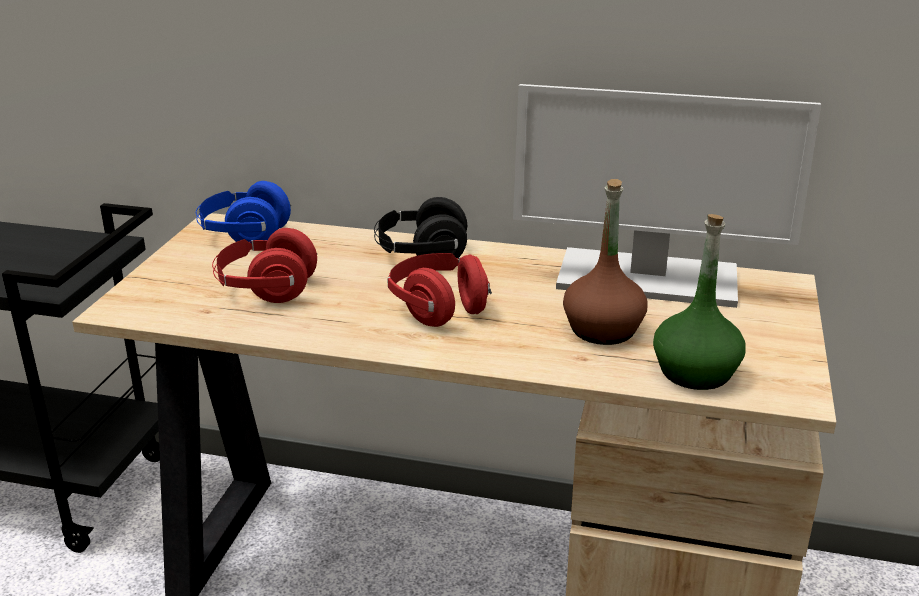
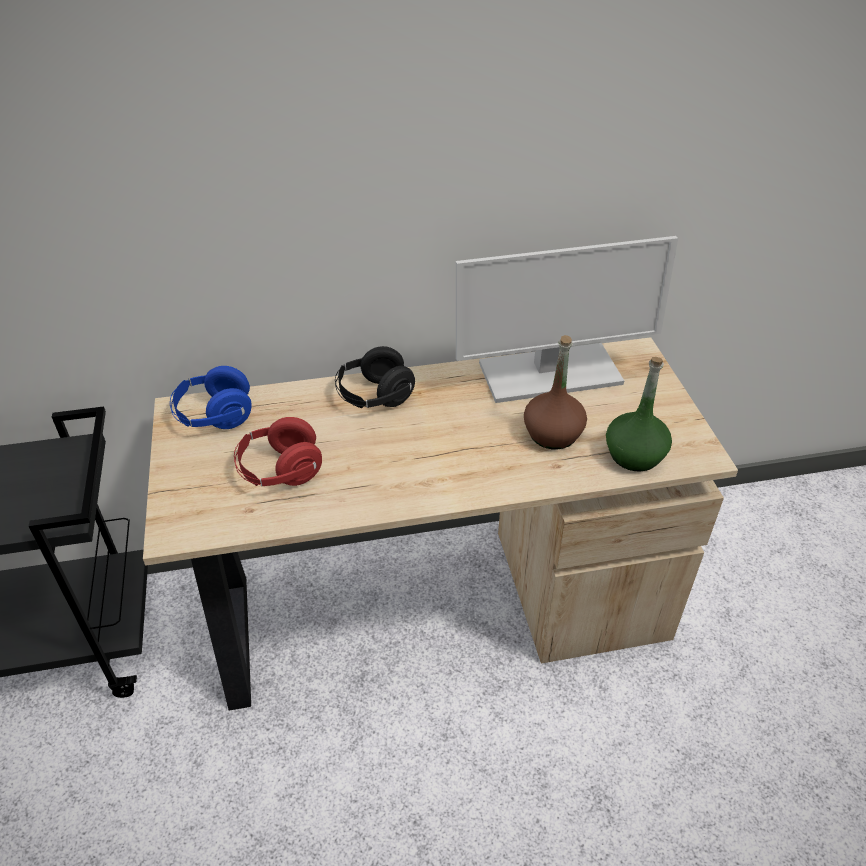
camera: 25 degrees left, 15 degrees up
(438, 308) = (427, 449): red headphones -> none

